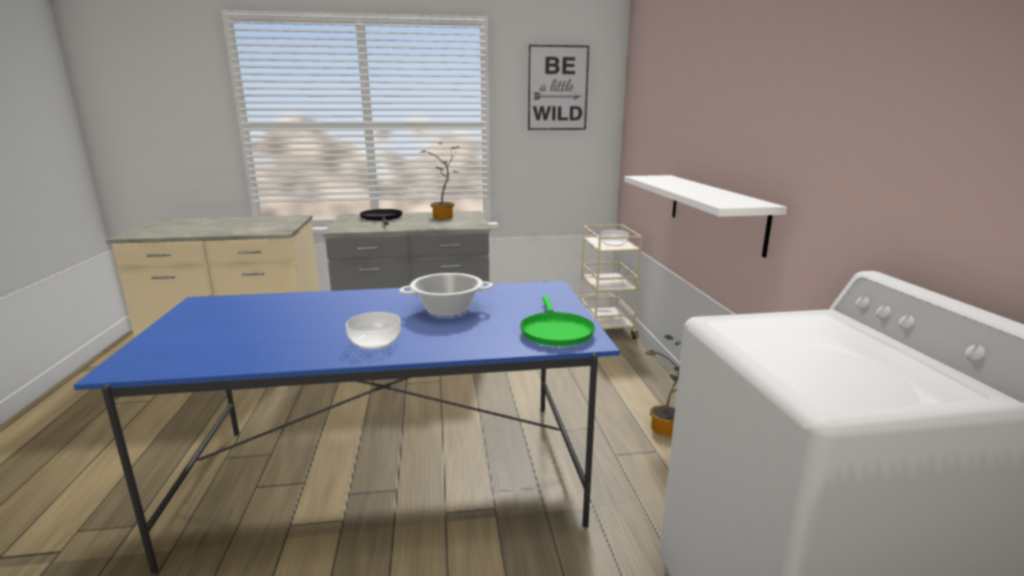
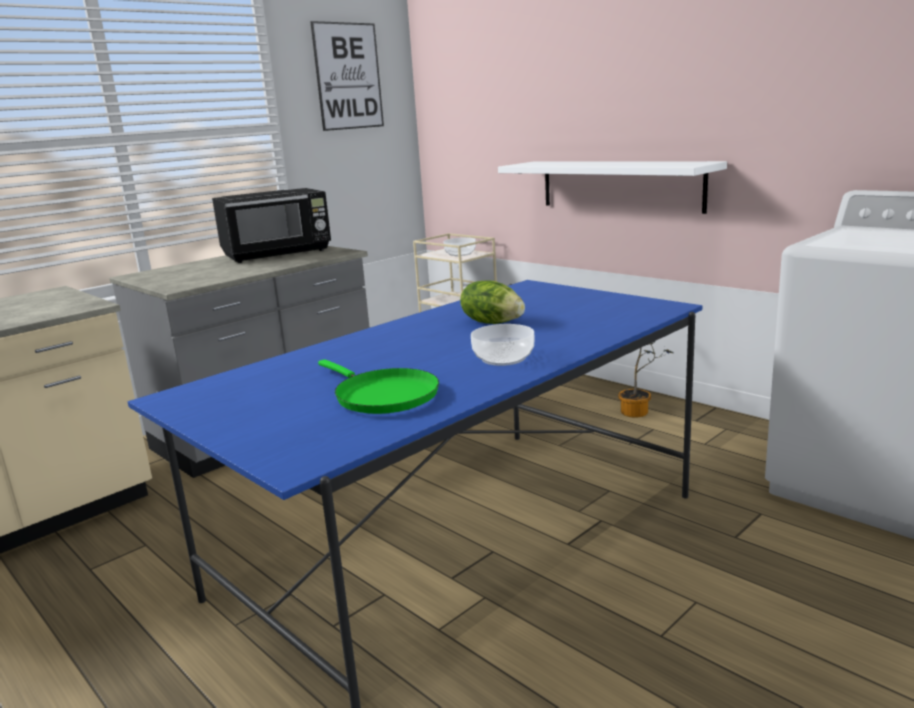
camera: 35 degrees left, 0 degrees up
(382, 218) = (194, 268): black frying pan -> none
(444, 218) = (278, 253): potted plant -> black microwave
(447, 310) = (492, 322): cooking pot -> lettuce
(555, 331) = (626, 308): green frying pan -> green frying pan (382, 395)

